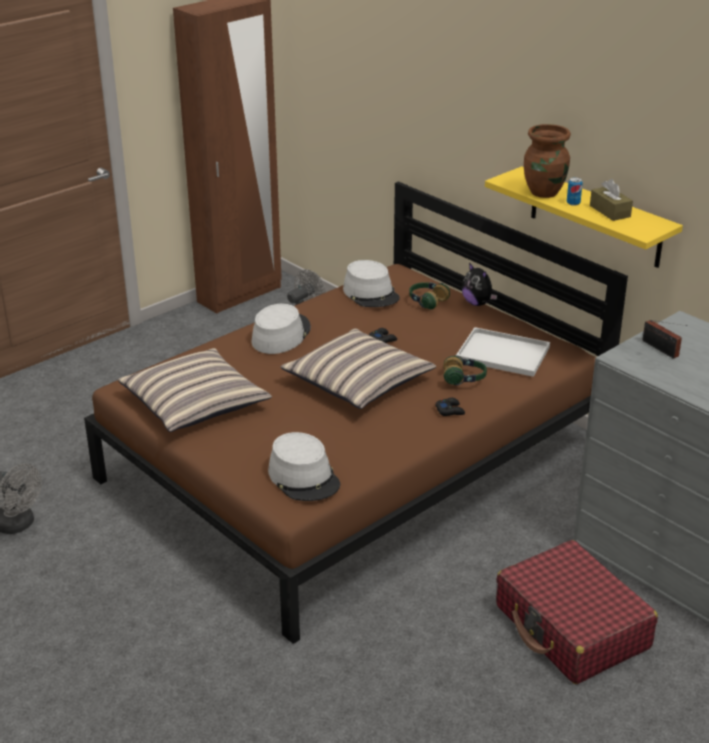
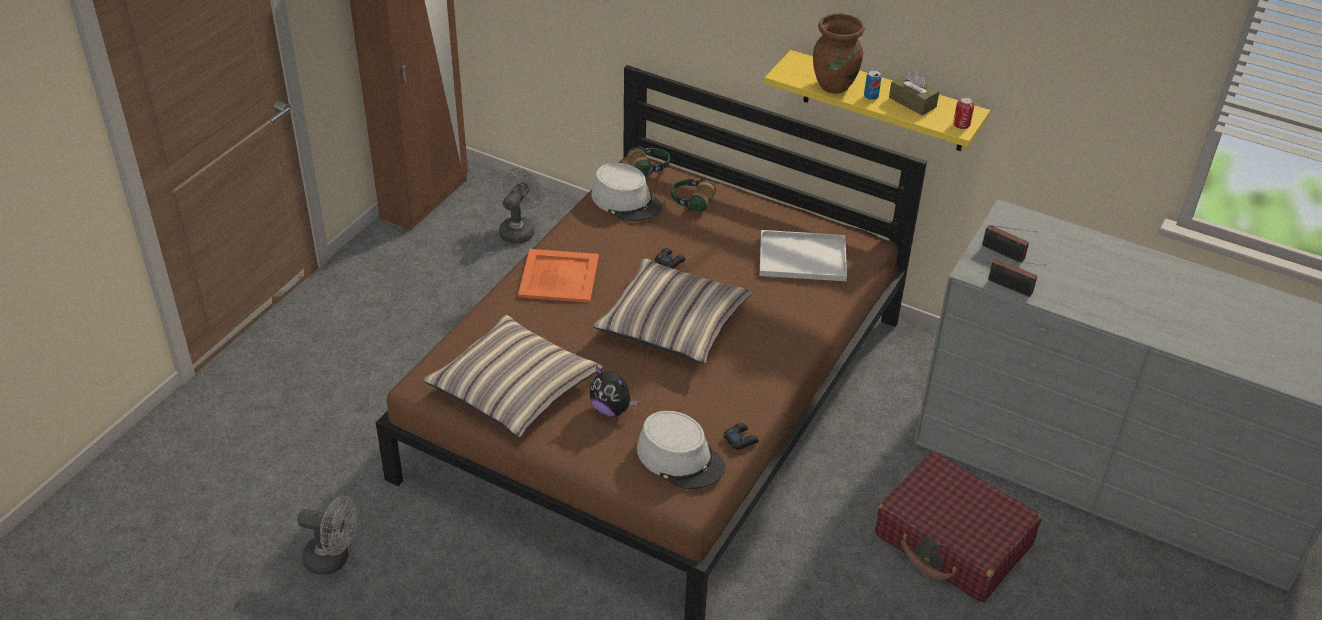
camera: 20 degrees left, 10 degrees up
(280, 335) = (558, 277): grey hat -> orange tray
(450, 410) = (783, 341): black game controller -> black game controller (740, 439)
(464, 379) = (780, 298): headphones -> headphones (649, 168)
(477, 303) = (744, 194): plush toy -> plush toy (611, 409)
(647, 231) = (961, 124): none -> can
(653, 375) = (1012, 288): none -> radio

